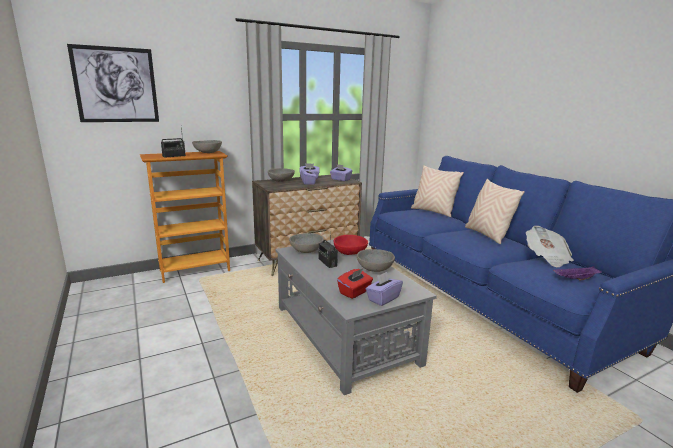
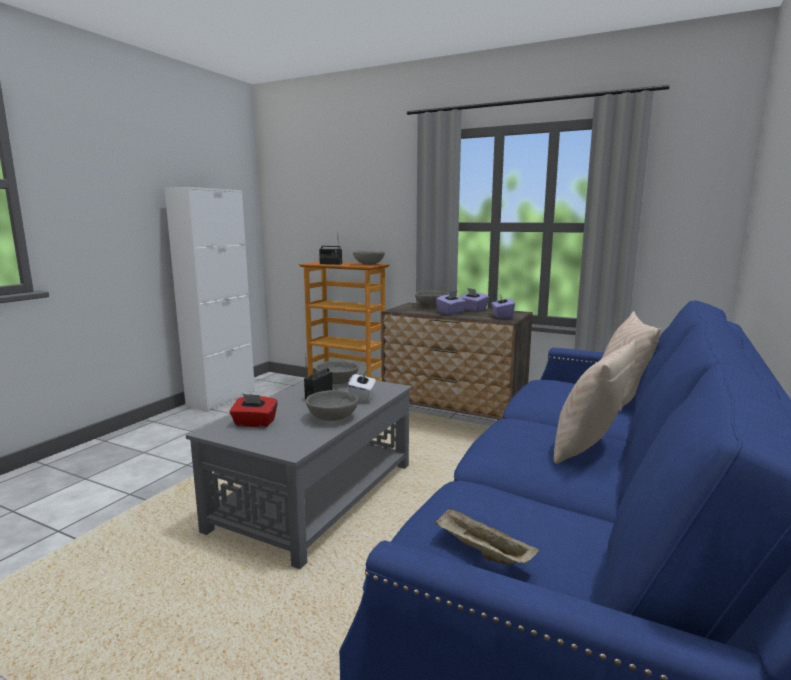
camera: 55 degrees right, 5 degrees down
(87, 323) = (221, 398): none -> white cabinet
(116, 85) = (310, 195): picture -> none
(349, 253) = (362, 398): red bowl -> white tissue box
(383, 298) = (252, 438): purple tissue box -> none
(546, 258) = (563, 512): newspaper -> none
(575, 279) = (481, 552): purple tray -> beige tray

